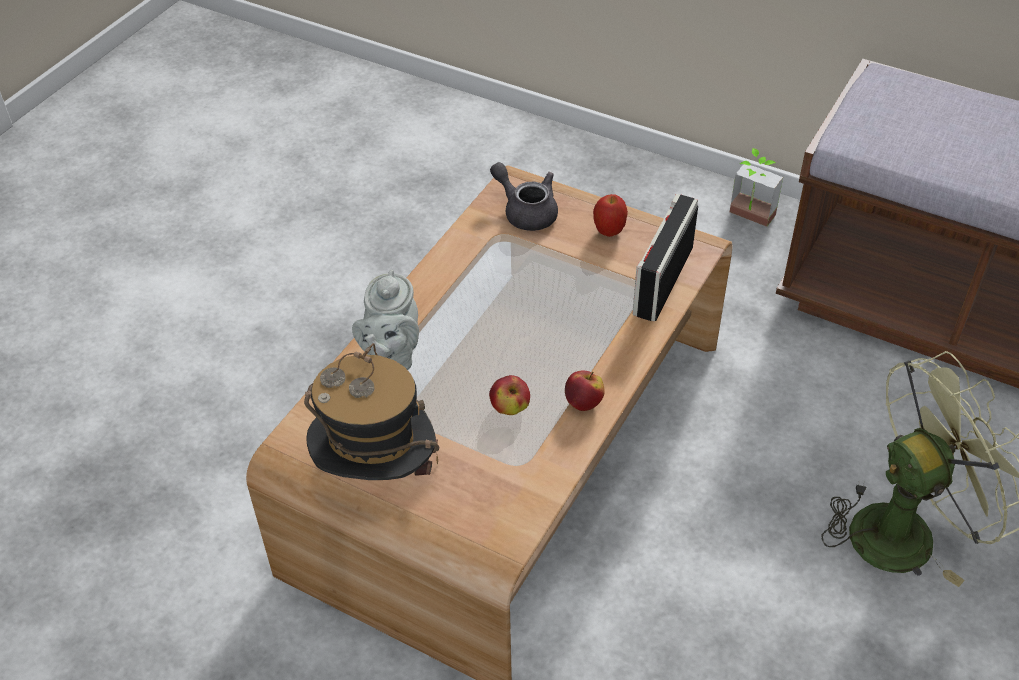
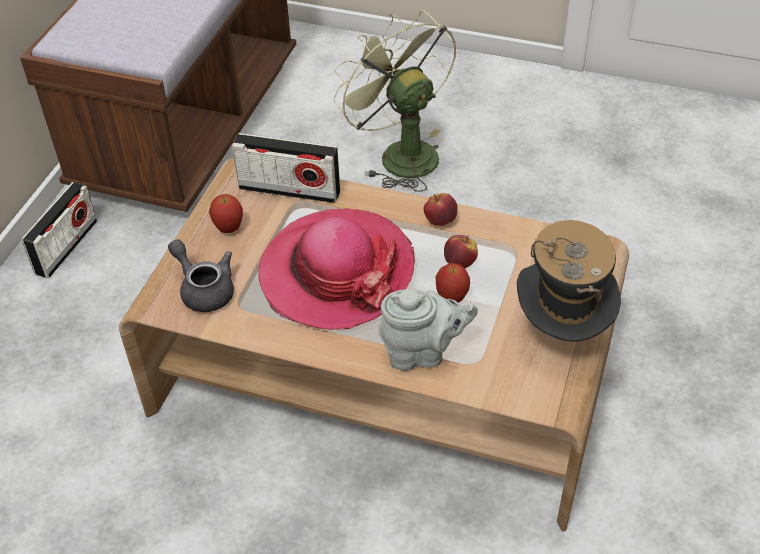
camera: 100 degrees left, 0 degrees up
(458, 392) = (451, 298): none -> apple
(523, 305) = (336, 272): none -> hat
(526, 211) = (204, 289): grey teapot -> grey teapot turned 105 degrees clockwise
(748, 218) = (66, 247): potted plant -> radio

